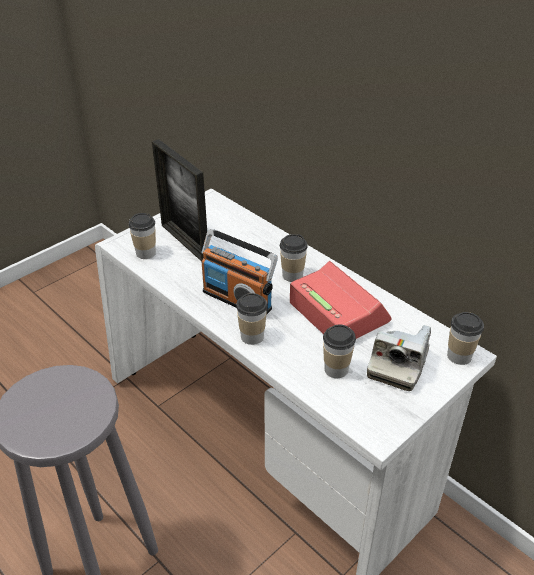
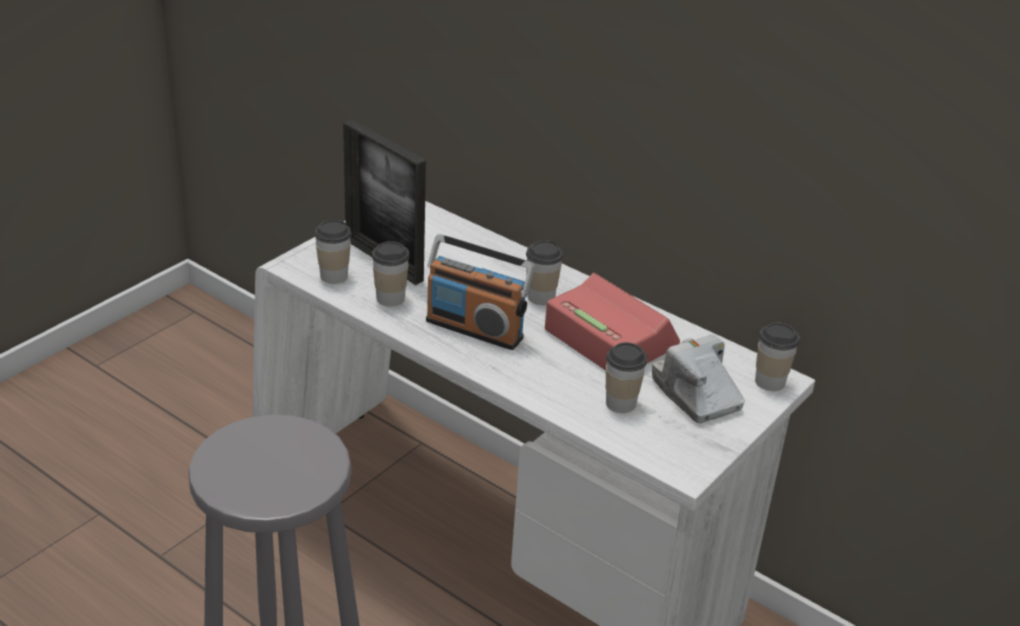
camera: 10 degrees left, 5 degrees down
(252, 336) = (505, 371): cup -> cup (390, 298)
(398, 364) = (696, 394): camera -> camera turned 135 degrees clockwise

